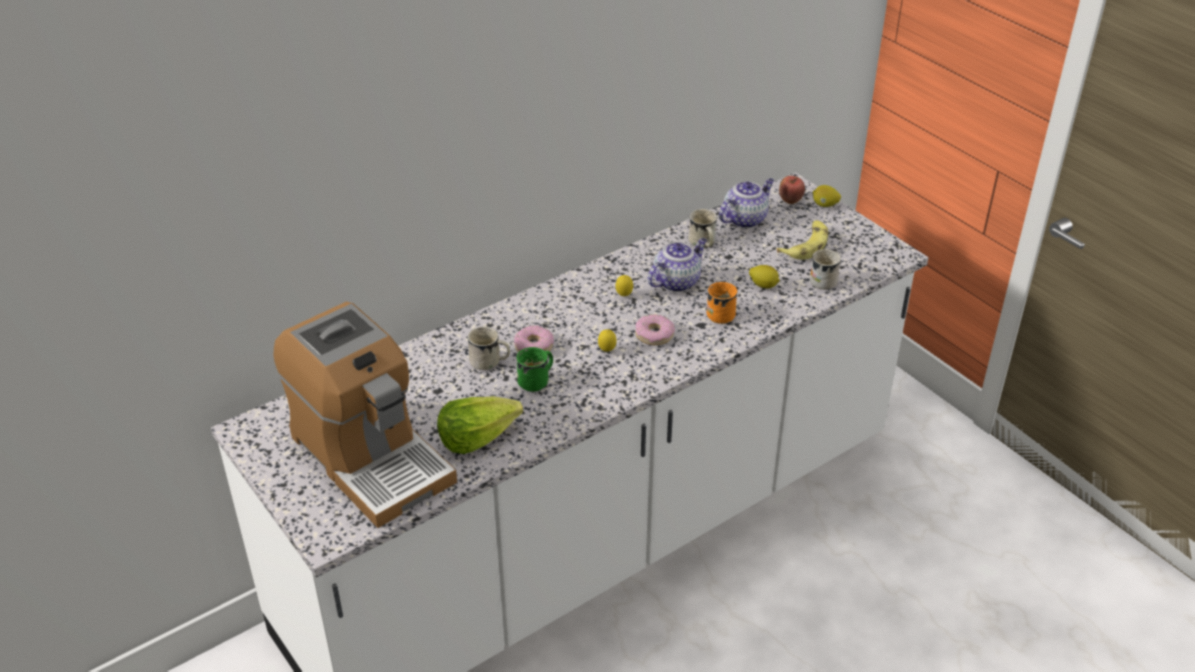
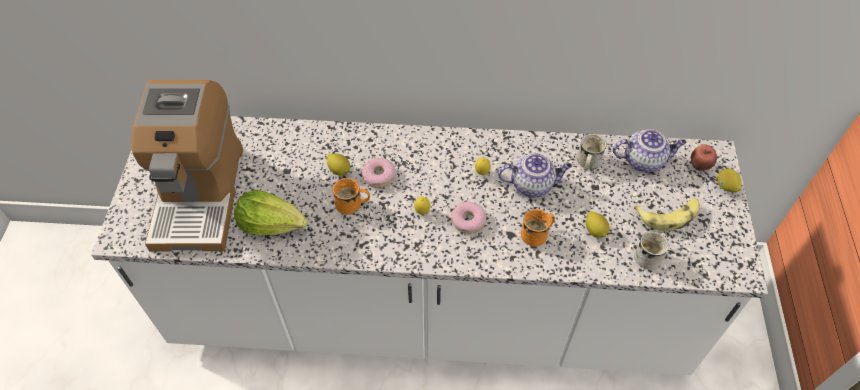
camera: 40 degrees right, 15 degrees up
(490, 362) = (339, 170): white mug -> lemon
(537, 380) = (353, 205): green mug -> orange mug

